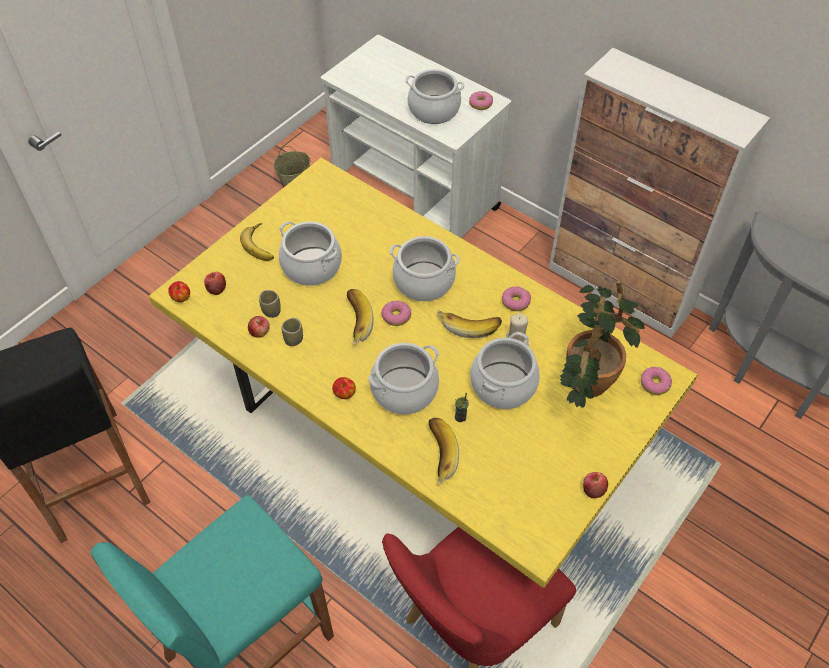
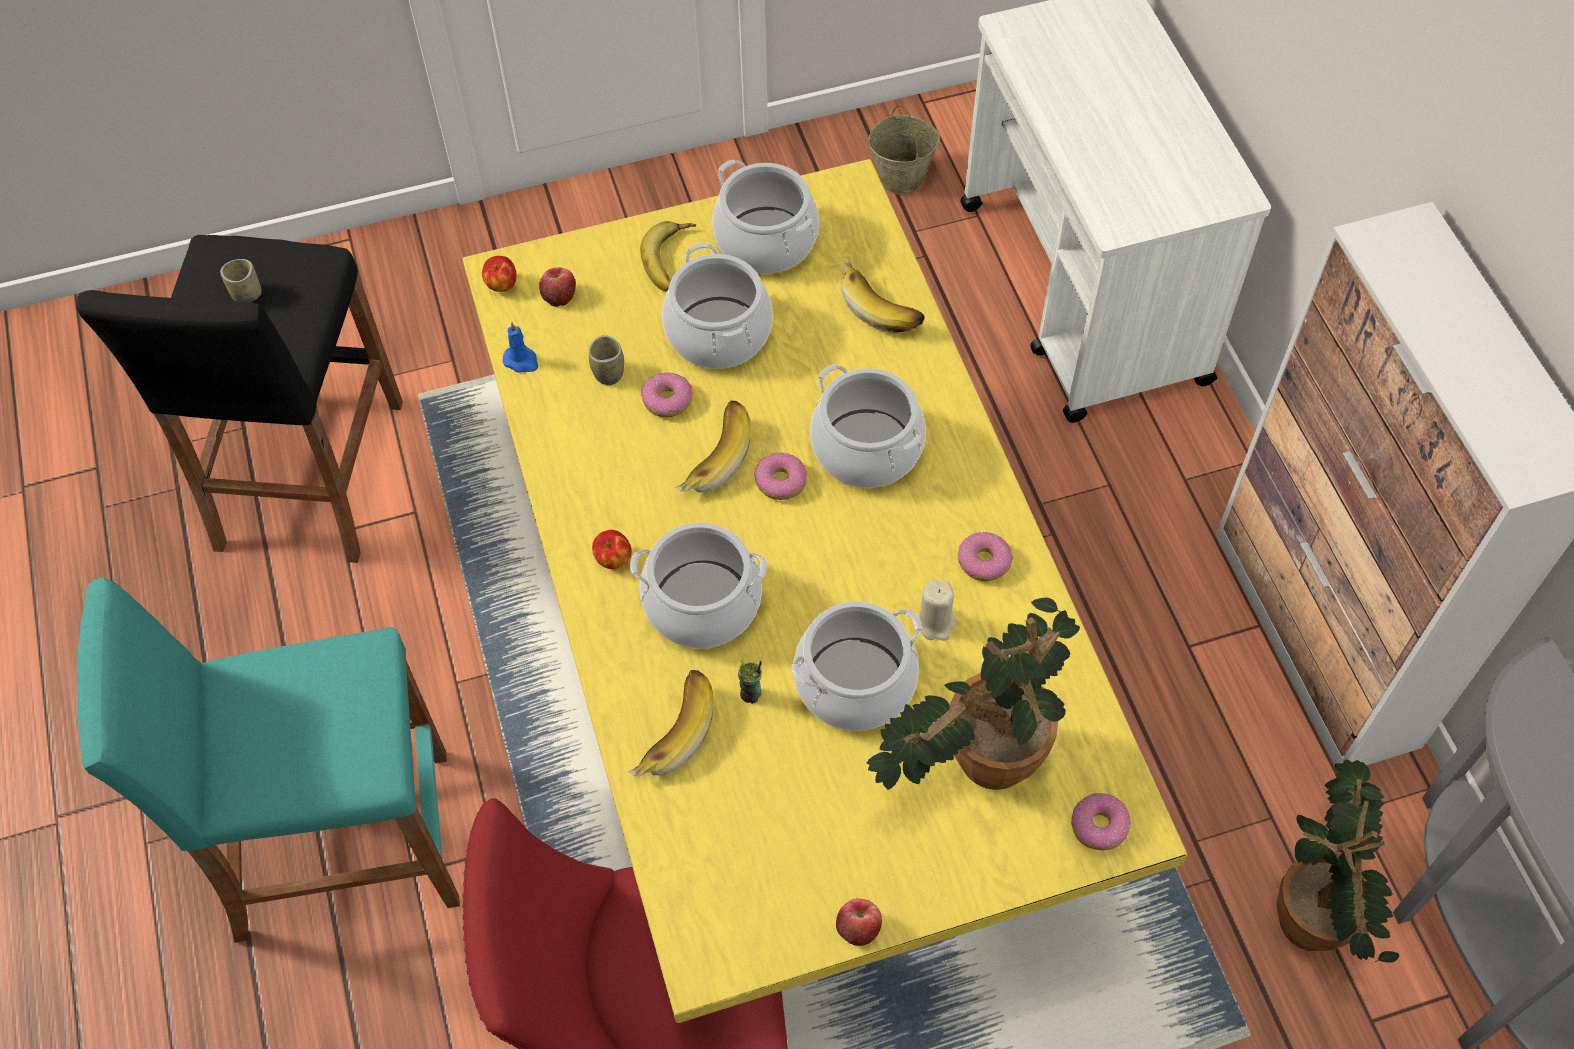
camera: 35 degrees right, 5 degrees up
(221, 328) = (522, 361): none -> blue candle
(260, 332) = (568, 397): apple -> none
(294, 339) = (606, 434): cup -> cup (247, 294)
(434, 110) = (1121, 162): cooking pot -> cooking pot (766, 240)
(469, 325) = (881, 557): banana -> banana (882, 306)
(480, 104) = (1211, 189): donut -> donut (668, 400)
(704, 396) = (1315, 907): none -> potted plant

